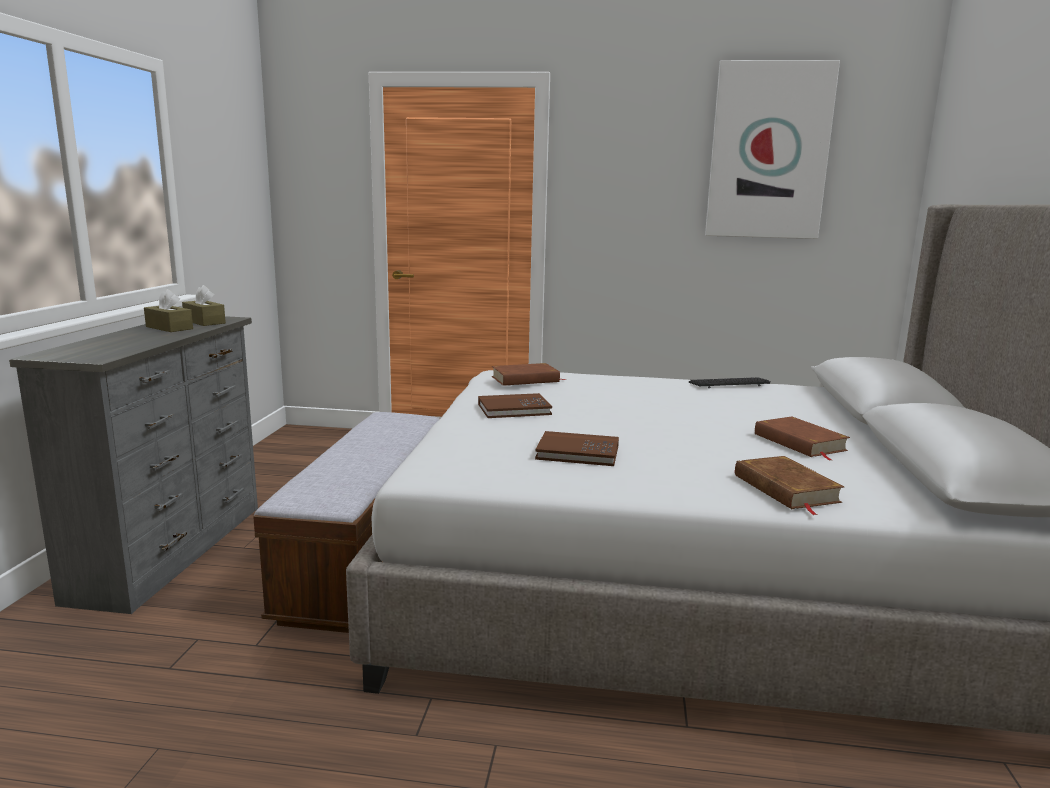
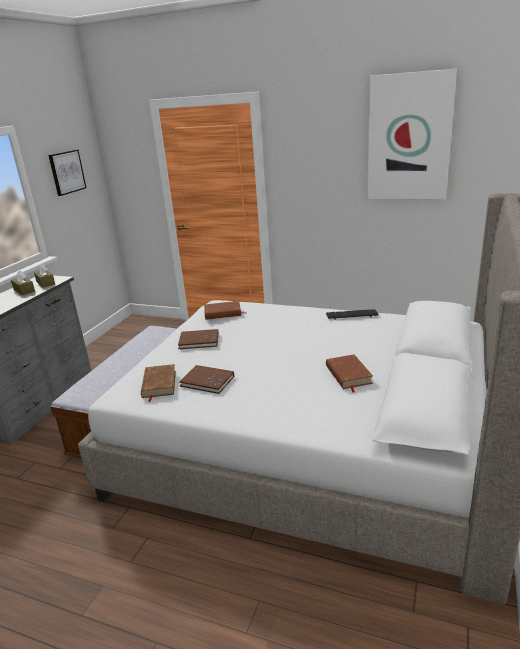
camera: 15 degrees right, 10 degrees up
(223, 163) = (66, 172): none -> picture
(785, 489) = (302, 417): brown book -> brown book (159, 384)

